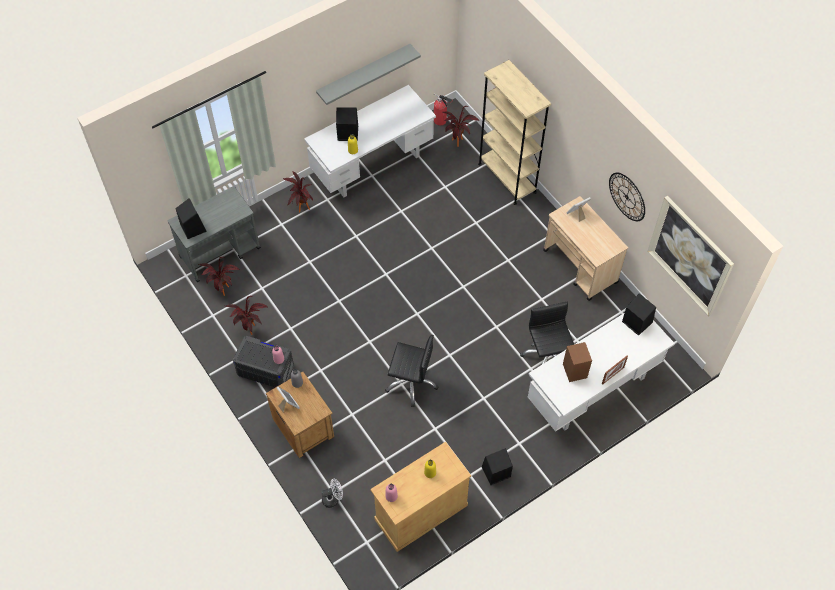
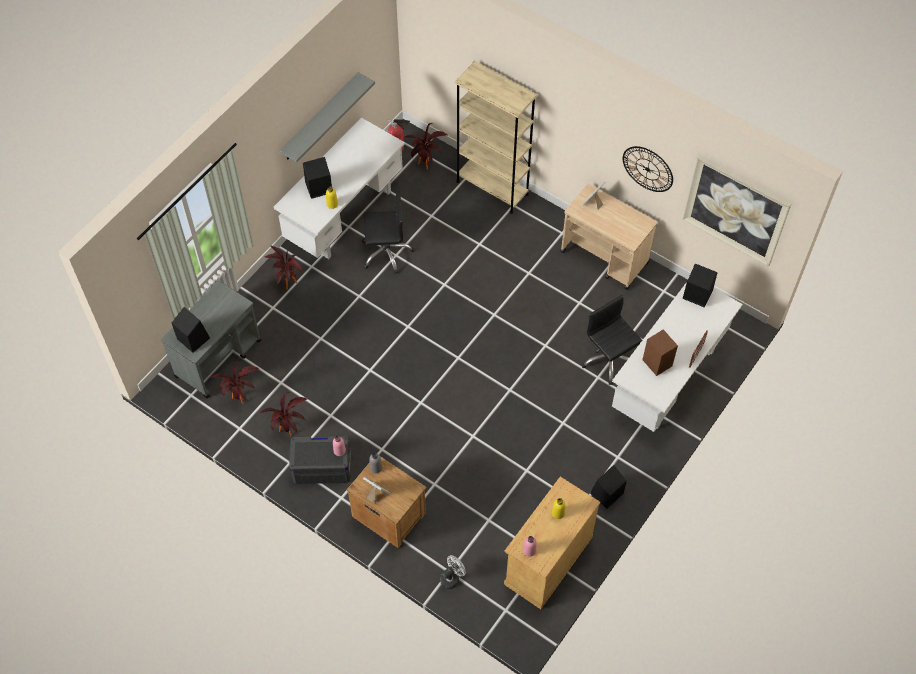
camera: 20 degrees left, 0 degrees up
(411, 382) = (482, 430): black office chair -> black office chair (386, 252)

